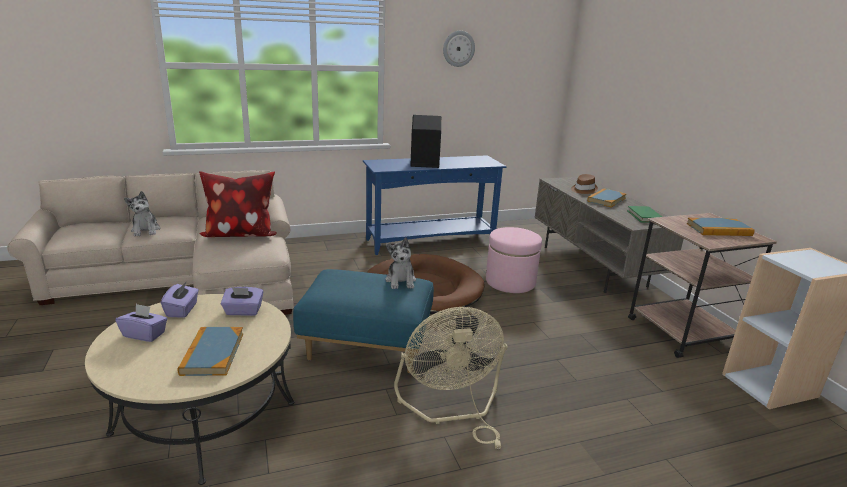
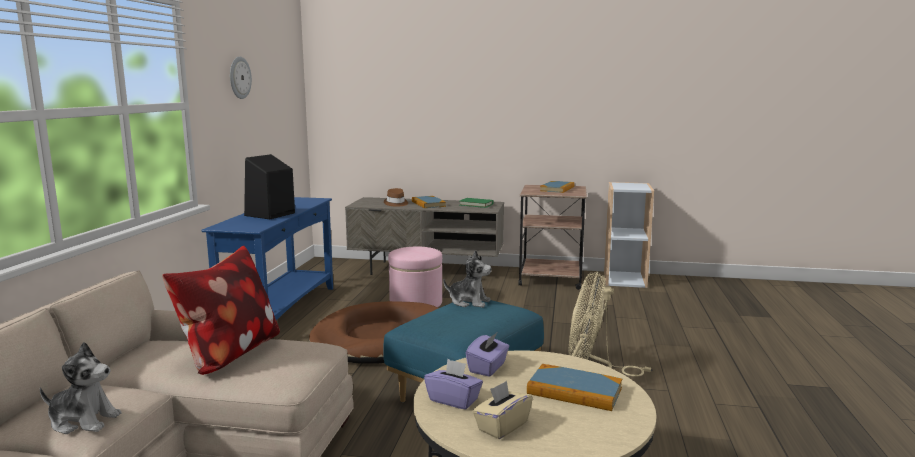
camera: 60 degrees left, 10 degrees down
(144, 334) = (502, 426): purple tissue box -> beige tissue box

